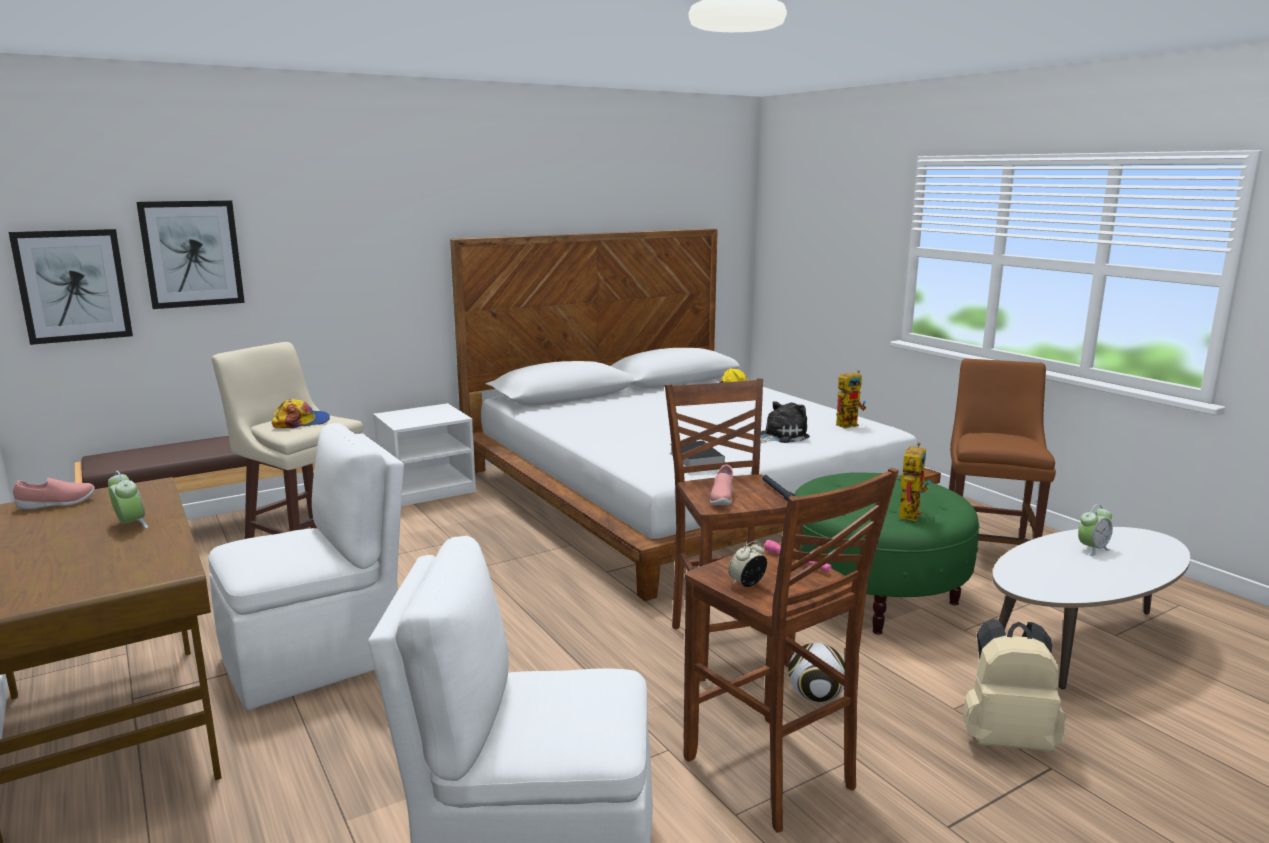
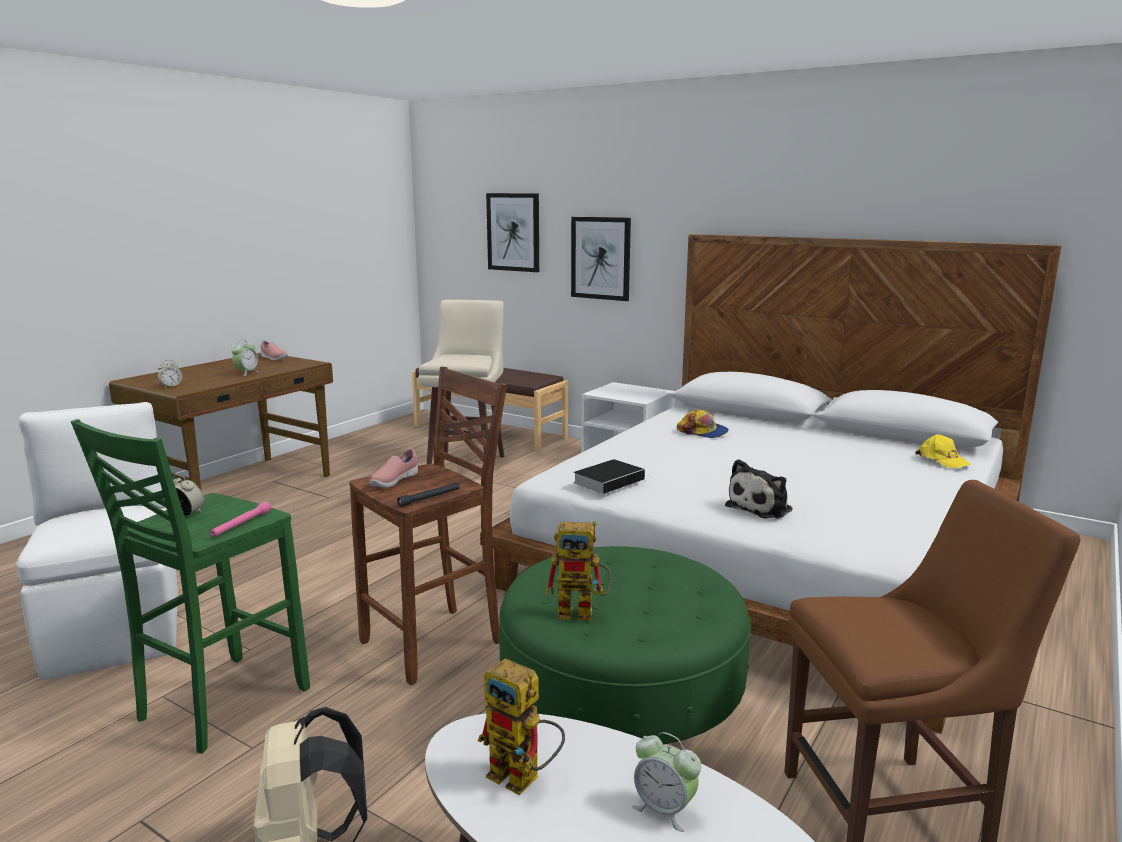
camera: 65 degrees right, 0 degrees up
(73, 285) = (455, 248): picture -> picture (601, 258)
(118, 577) = (171, 386): none -> alarm clock
(301, 422) = (459, 358): cap -> cap (703, 432)
(317, 658) = (334, 506): white chair -> none
(721, 499) = (394, 482): pink shoe -> pink shoe turned 45 degrees counterclockwise
(772, 774) = (219, 704): brown stool -> green stool
(781, 436) = (762, 507): plush toy -> plush toy turned 105 degrees clockwise
(815, 697) = (355, 708): football -> none
(849, 424) = (885, 535): toy robot -> toy robot (524, 778)

